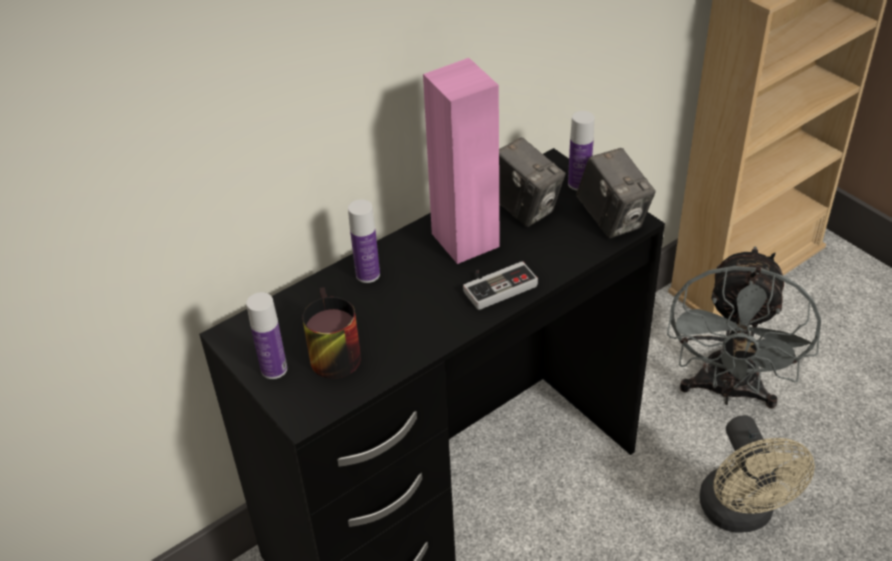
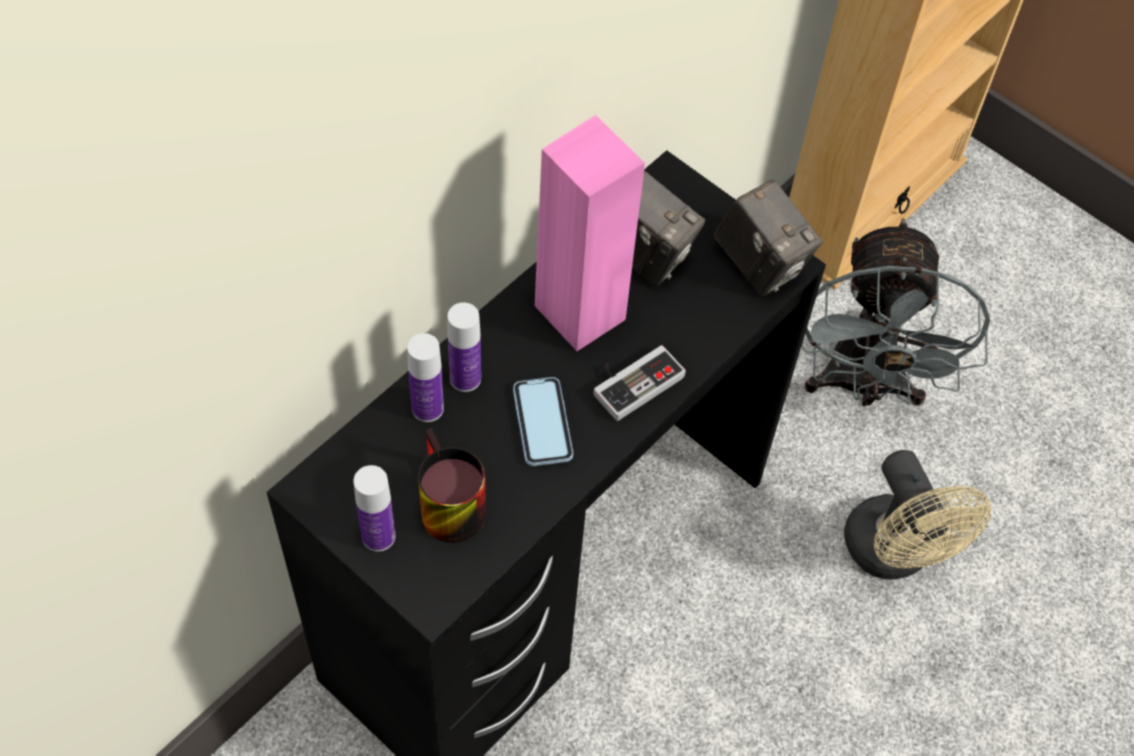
camera: 15 degrees left, 15 degrees up
(419, 307) = (542, 423): none -> phone
(579, 184) = (709, 208): bottle -> bottle (427, 408)

